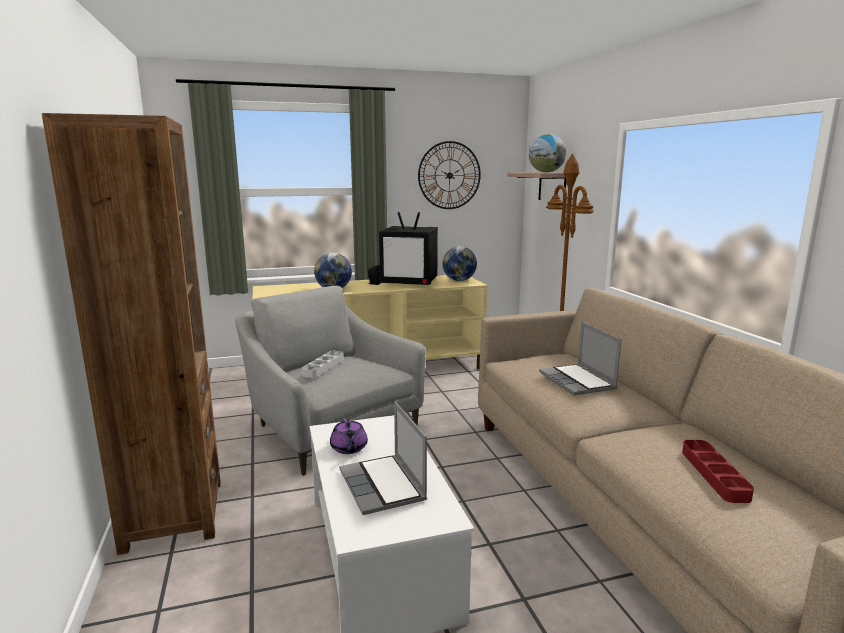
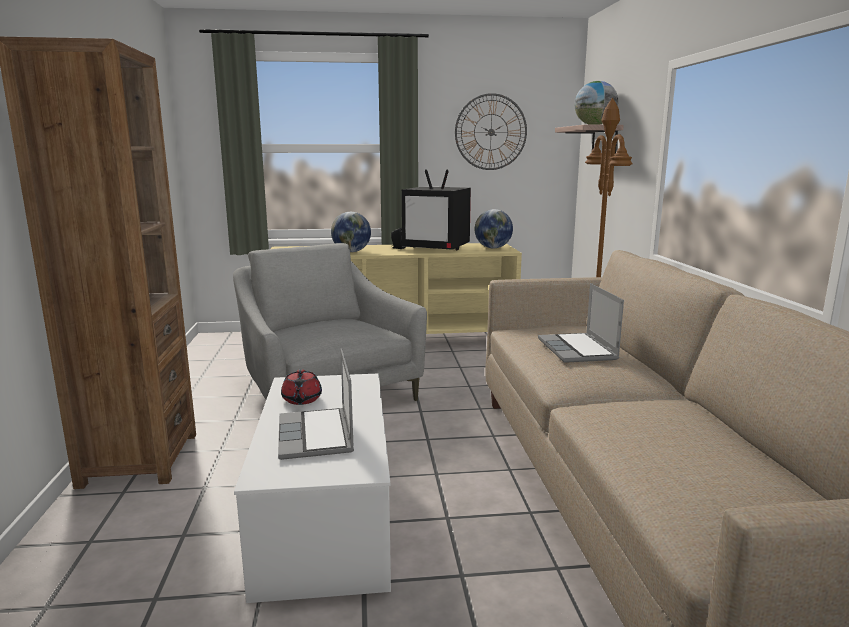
camera: 10 degrees right, 0 degrees up
(323, 367) = (316, 326): grey tray -> none
(349, 448) = (301, 400): purple teapot -> red teapot
(714, 474) = (685, 449): red tray -> none

